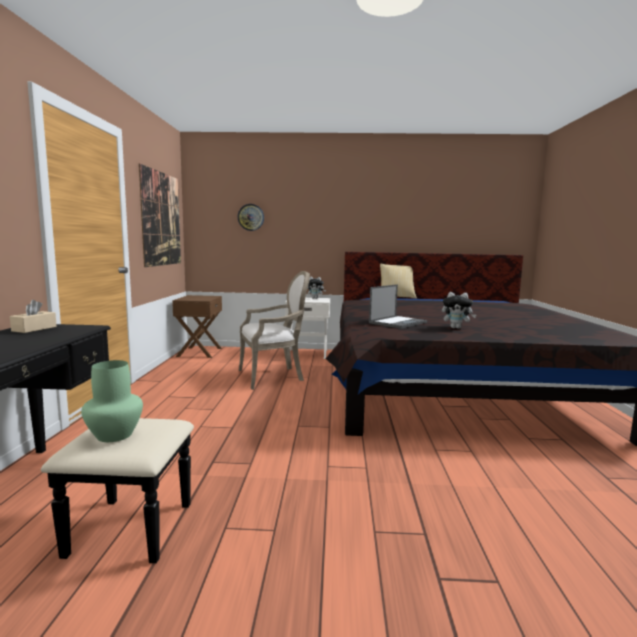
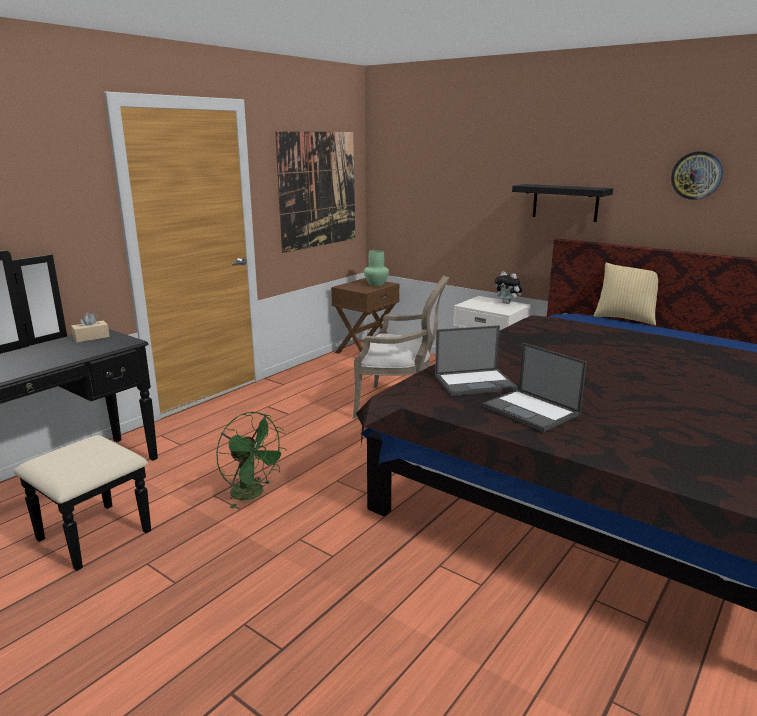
camera: 35 degrees right, 10 degrees up
(113, 435) = (69, 457): green vase -> green vase (376, 284)
(246, 451) = (253, 494): none -> green fan
(251, 217) = (439, 181): wall clock -> wall clock (696, 175)
(347, 228) = (565, 202): none -> black shelf
(456, 328) = (532, 410): plush toy -> laptop

